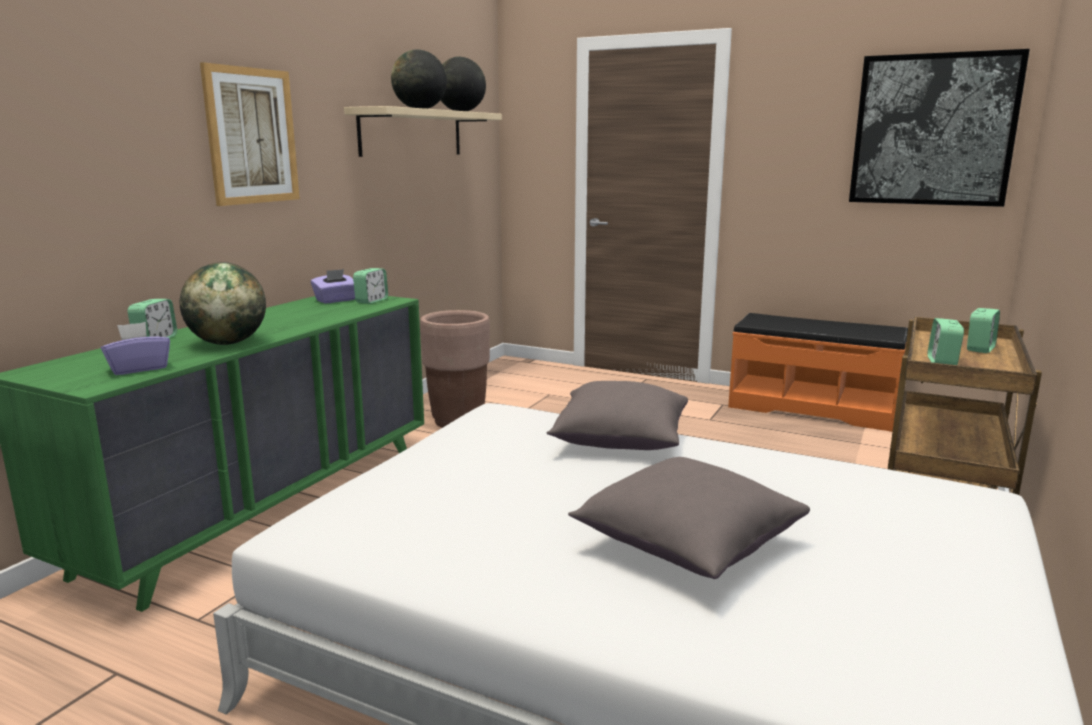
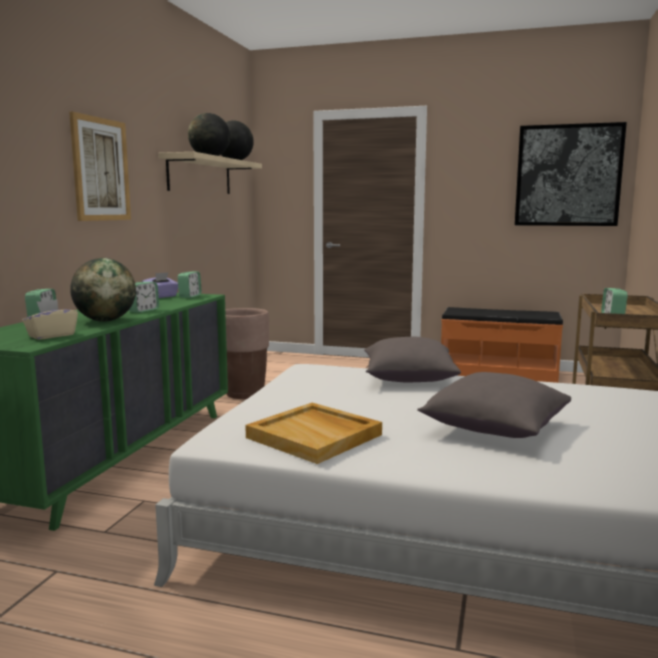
camera: 10 degrees left, 5 degrees down
(138, 368) = (51, 336): purple tissue box -> beige tissue box
(430, 537) = (315, 436): none -> beige tray
(980, 349) = (630, 310): alarm clock -> alarm clock (143, 310)

